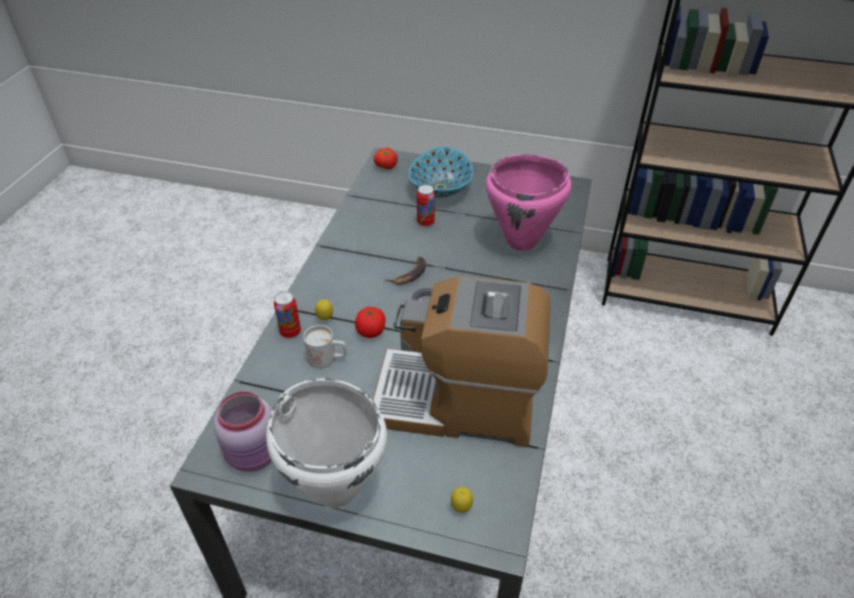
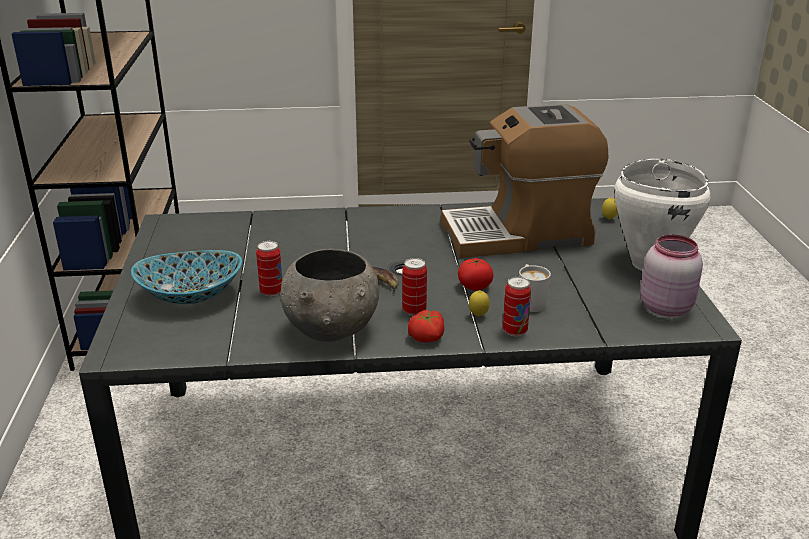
camera: 110 degrees left, 15 degrees down
(355, 241) = (333, 330): none -> grey bowl
(355, 286) = (414, 311): none -> can
(386, 166) = (138, 348): tomato -> tomato (427, 337)
(458, 401) = (519, 234): coffee machine -> coffee machine turned 90 degrees clockwise
(522, 242) = (283, 235): pink cooking pot -> none

